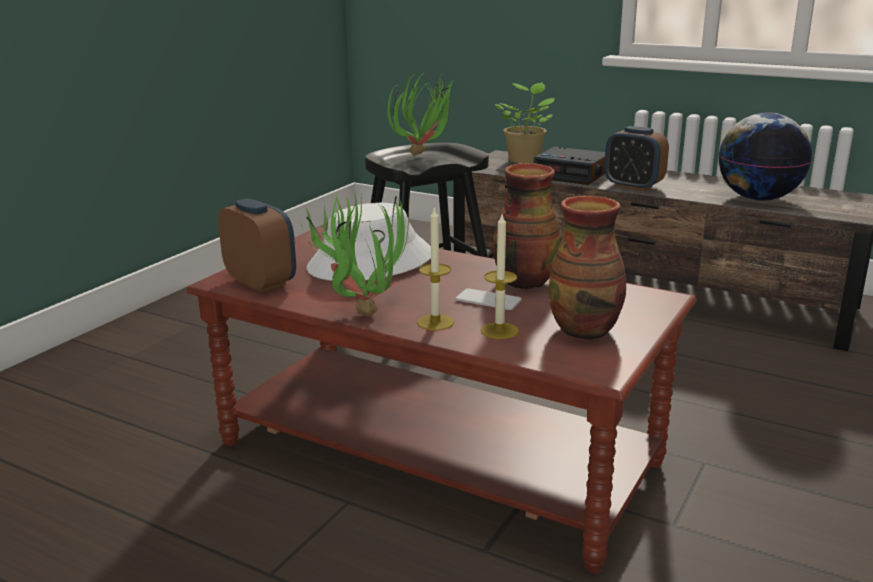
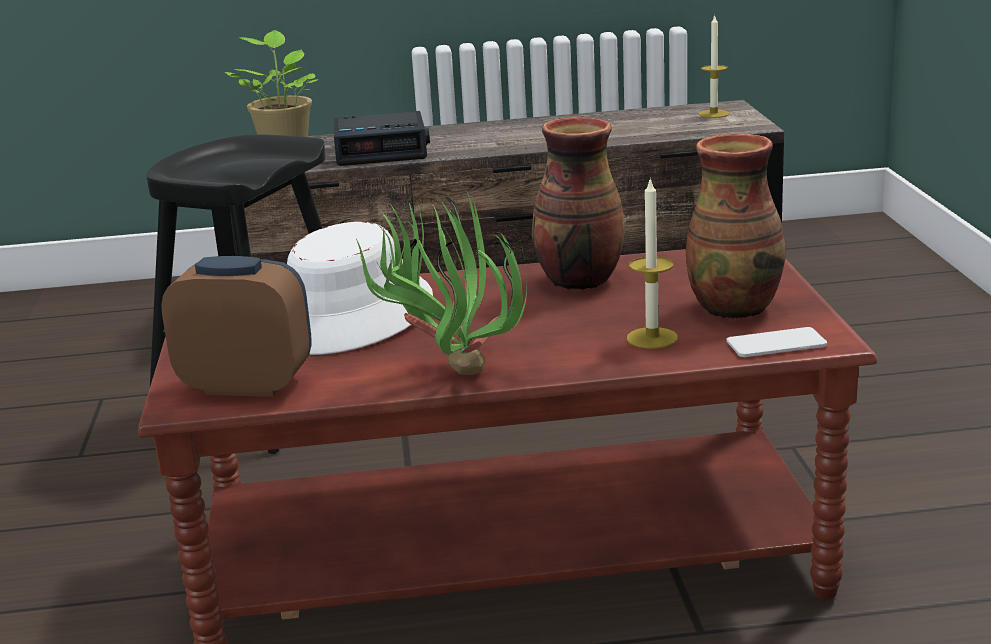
camera: 35 degrees left, 0 degrees up
(427, 154) = (227, 158): potted plant -> none
(435, 322) = (566, 354): candle -> candle (714, 114)
(488, 300) = (578, 312): phone -> phone (776, 344)
(633, 186) = (480, 148): alarm clock -> none
(758, 198) = (636, 130): globe -> none

